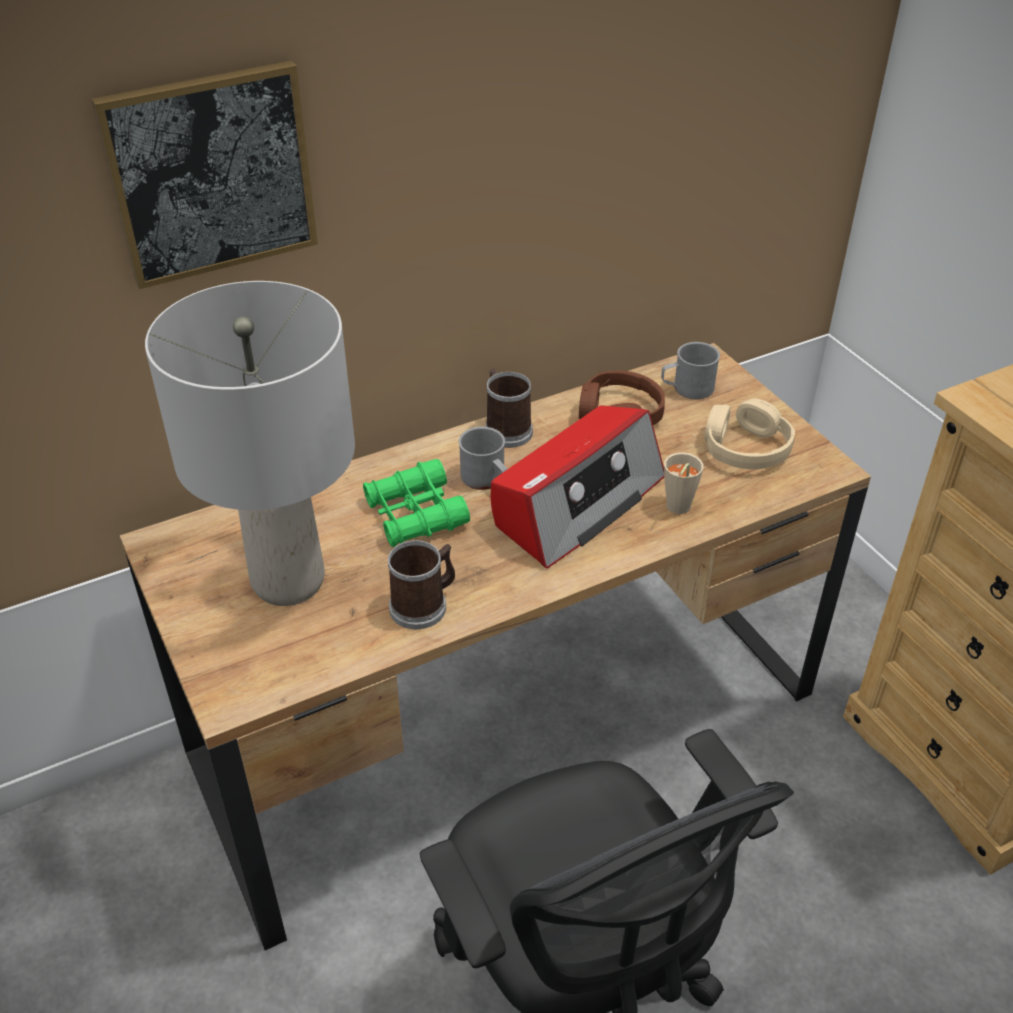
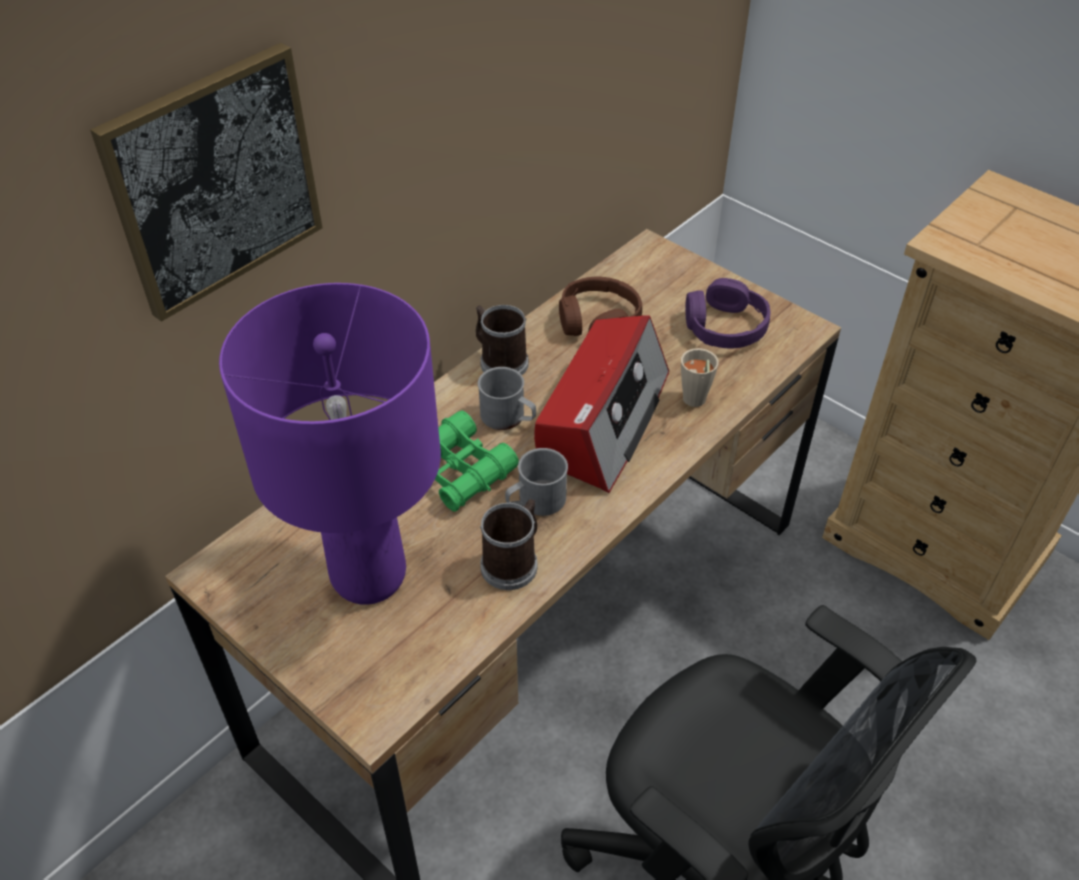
camera: 20 degrees left, 5 degrees up
(290, 581) = (370, 575): grey table lamp -> purple table lamp
(687, 388) = (645, 280): grey mug -> grey mug (535, 501)
(745, 448) = (724, 327): beige headphones -> purple headphones

